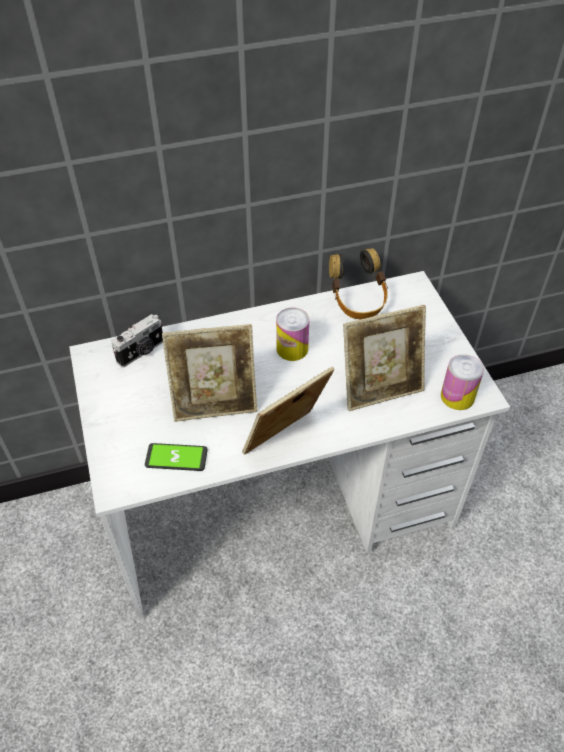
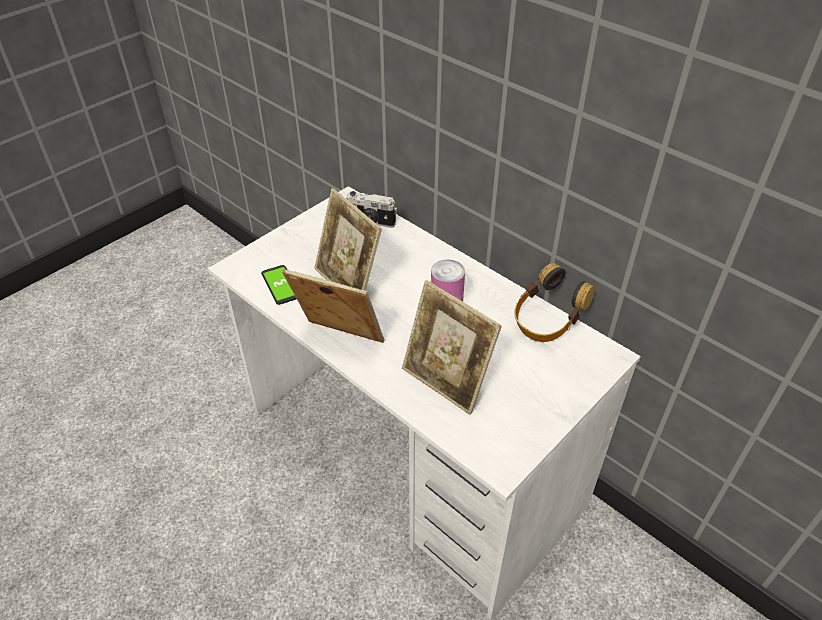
camera: 60 degrees right, 5 degrees down
(457, 396) = (483, 445): can -> none

